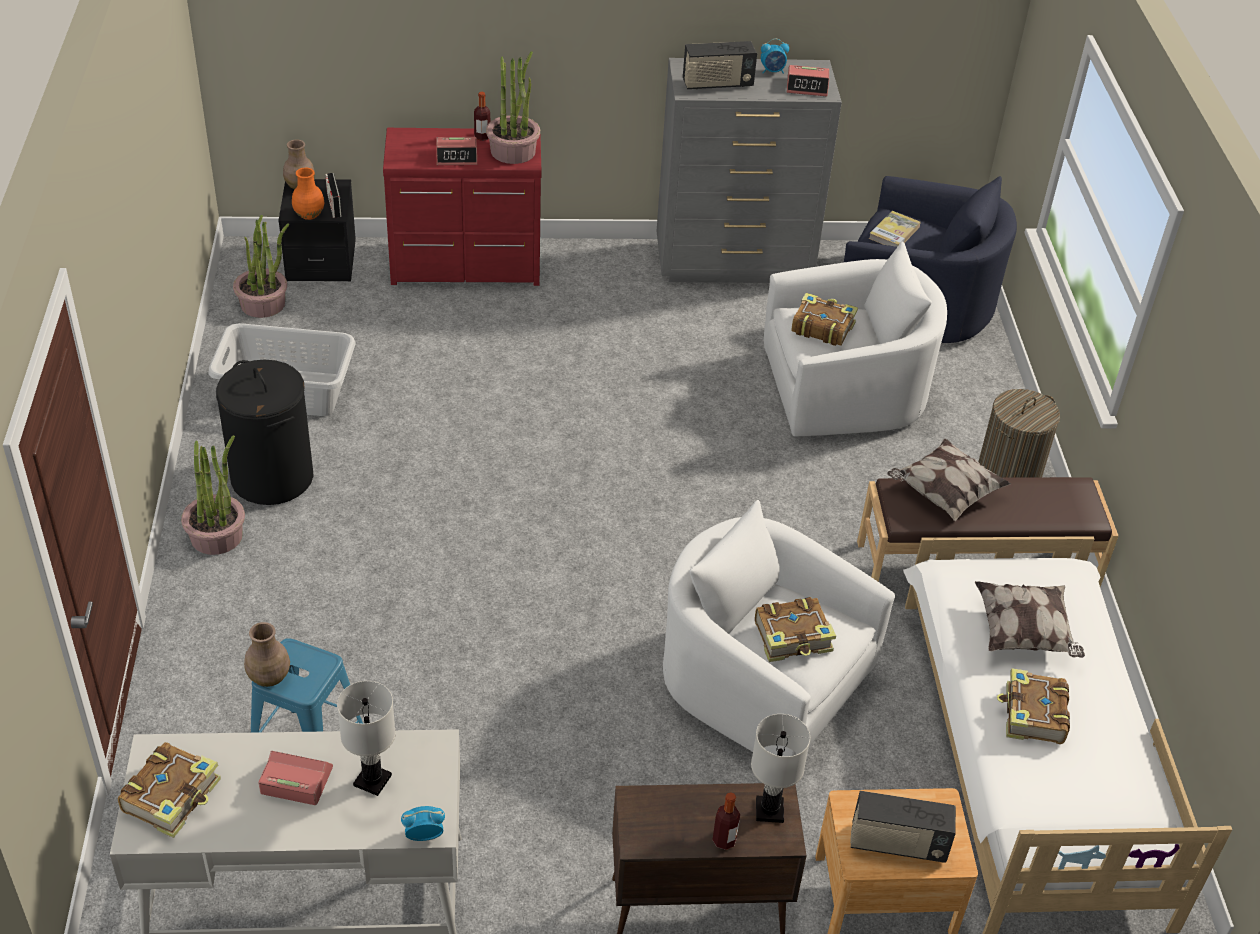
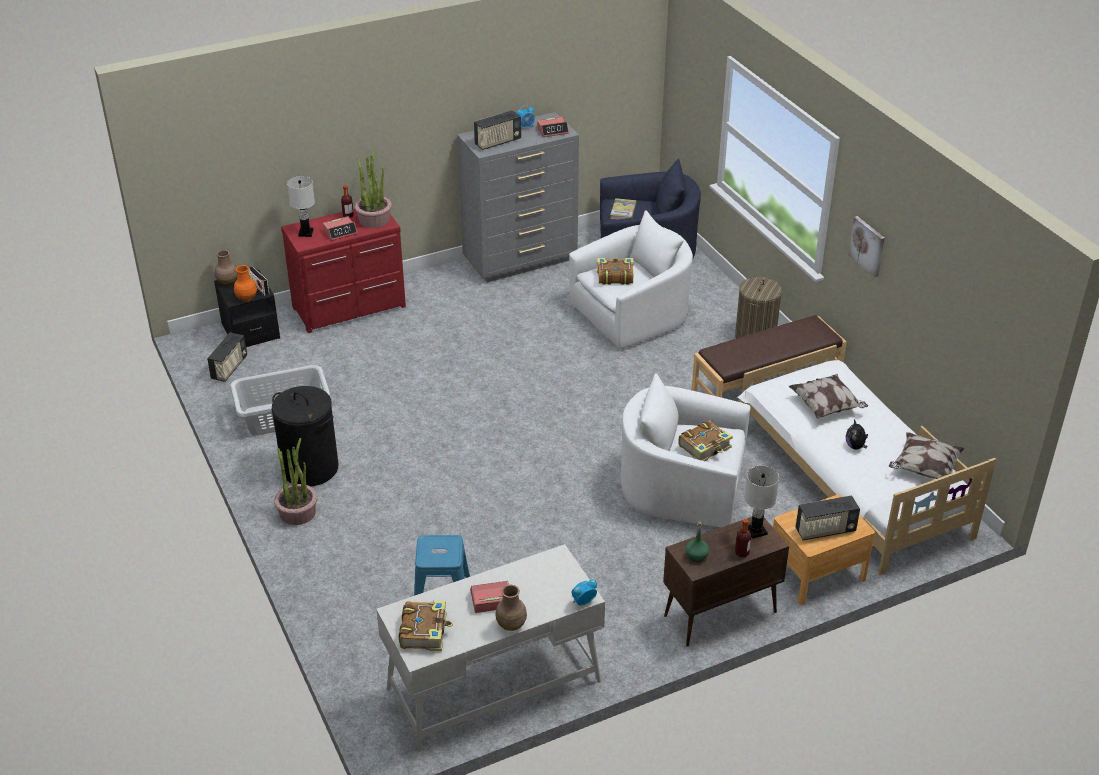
camera: 20 degrees left, 5 degrees down
(263, 304) = (229, 368): potted plant -> radio
(270, 677) = (425, 559): brown vase -> brown vase (511, 624)
(372, 780) = (534, 585): white table lamp -> white table lamp (305, 233)
(653, 818) = (697, 555): none -> green bottle
(944, 493) = (741, 346): pillow -> pillow (924, 468)
(1032, 716) = (855, 446): book -> plush toy
(1175, 400) = (867, 246): none -> picture

